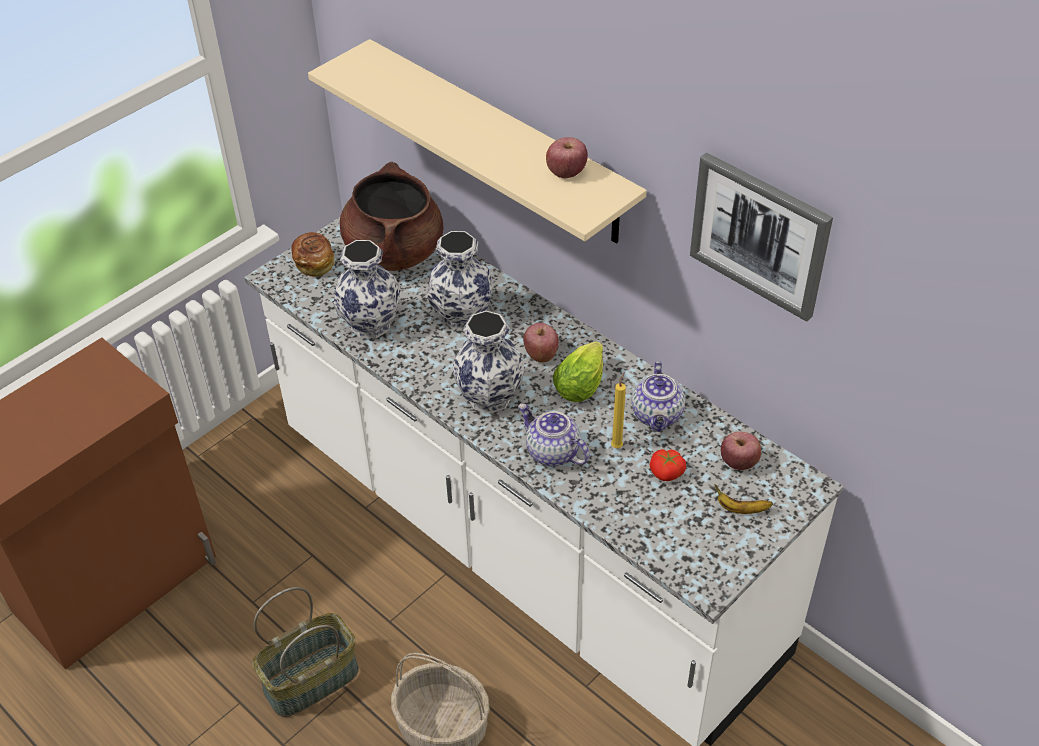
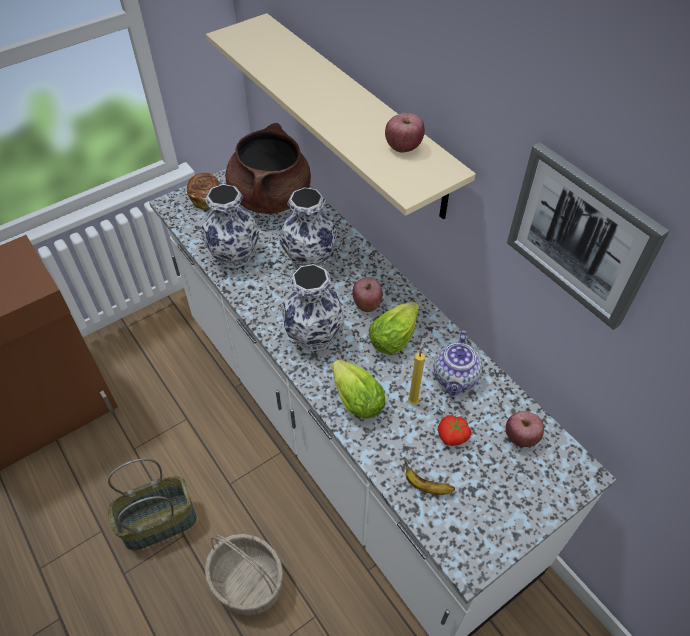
camera: 10 degrees right, 5 degrees up
(552, 452) = (354, 398): teapot -> lettuce
(741, 509) = (514, 486): banana -> banana (426, 486)

